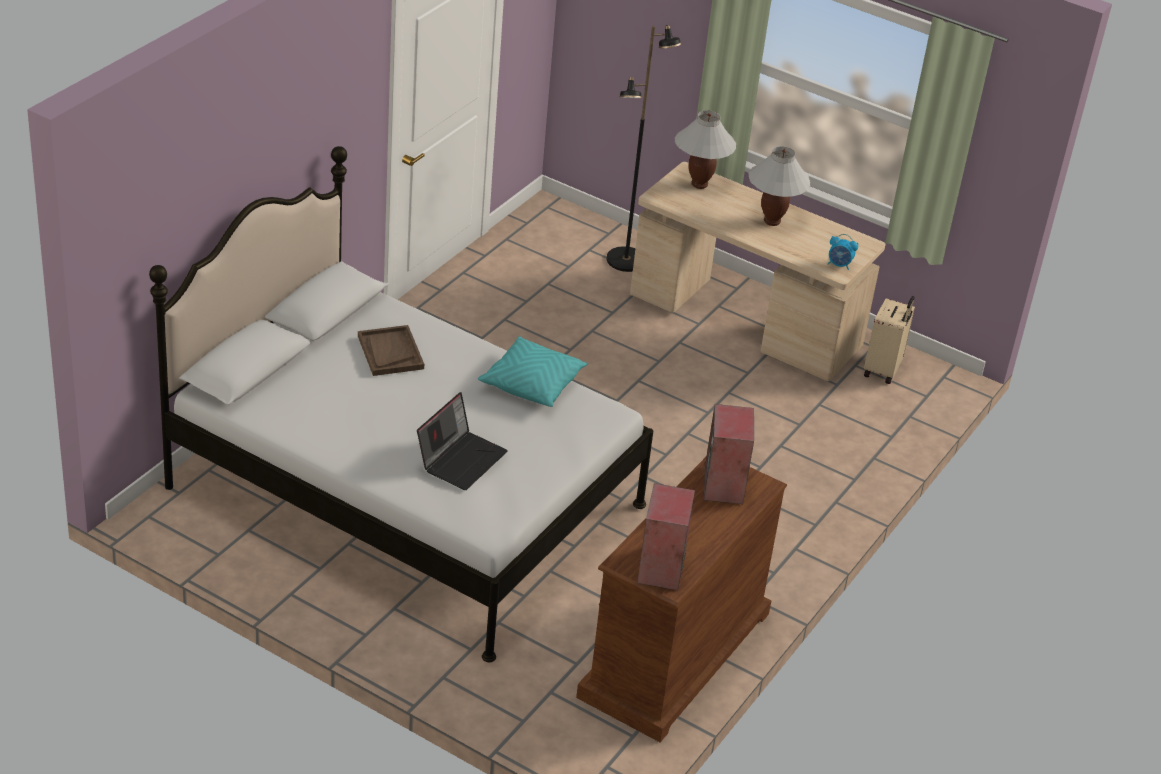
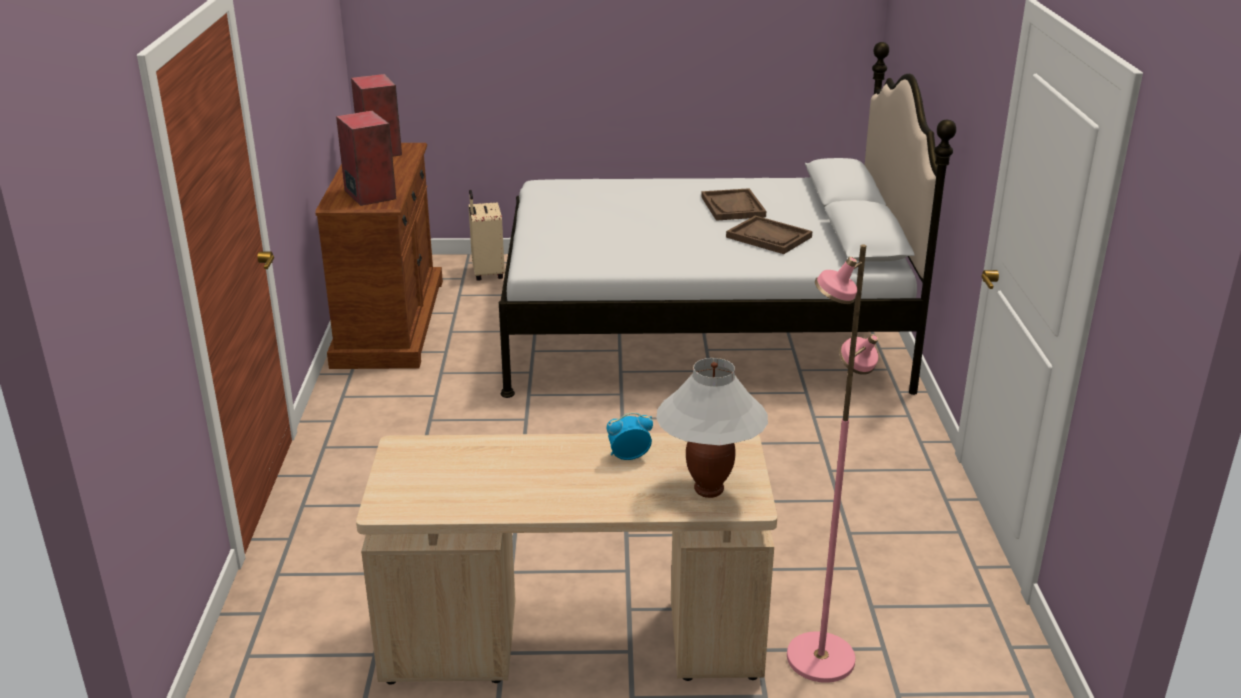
camera: 150 degrees right, 10 degrees down
(363, 402) = (733, 207): none -> brown tray
(461, 459) = (612, 201): laptop -> none
(532, 383) = (628, 259): turquoise pillow -> none
(626, 261) = (819, 658): black floor lamp -> pink floor lamp
(772, 221) = (552, 480): white table lamp -> none
(839, 265) = (406, 458): alarm clock -> alarm clock (628, 456)
(883, 370) = (329, 667): beige suitcase -> beige suitcase (487, 273)

